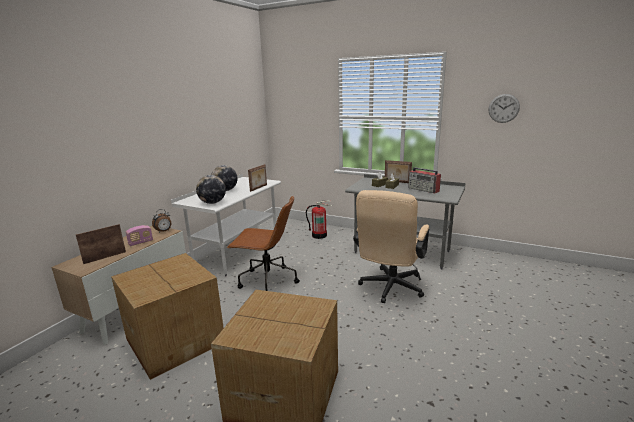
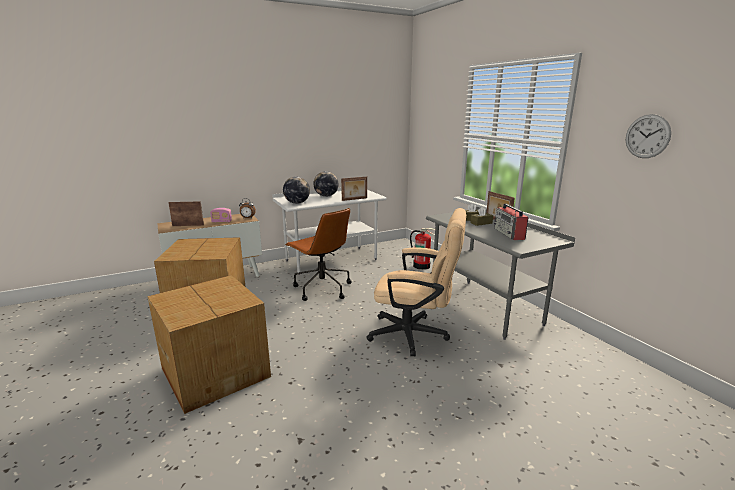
camera: 35 degrees right, 0 degrees up
(390, 289) = (415, 335): beige office chair -> beige office chair turned 135 degrees counterclockwise

